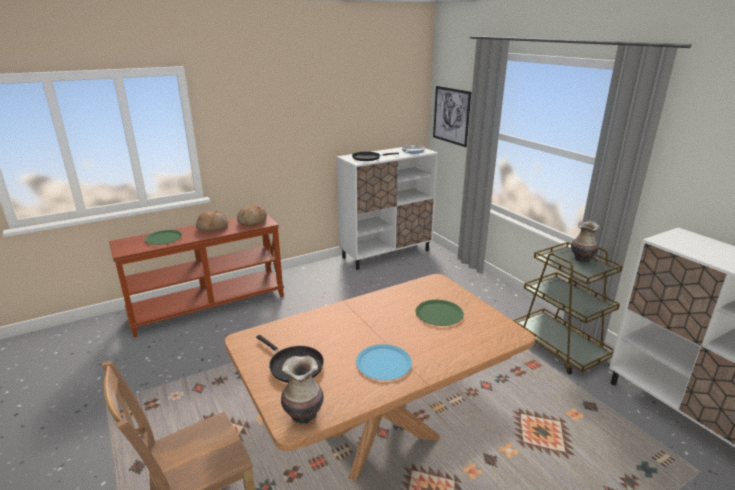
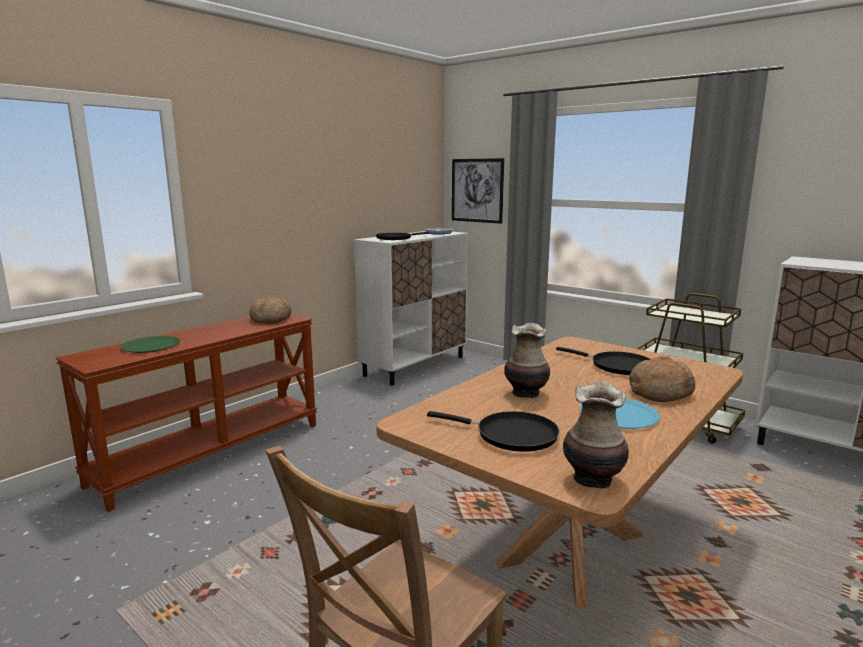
camera: 20 degrees left, 10 degrees down
(213, 227) = (218, 329): bread -> bread (659, 392)
(439, 314) = (617, 366): green plate -> black frying pan
(582, 259) = (693, 311): vase -> vase (526, 393)

